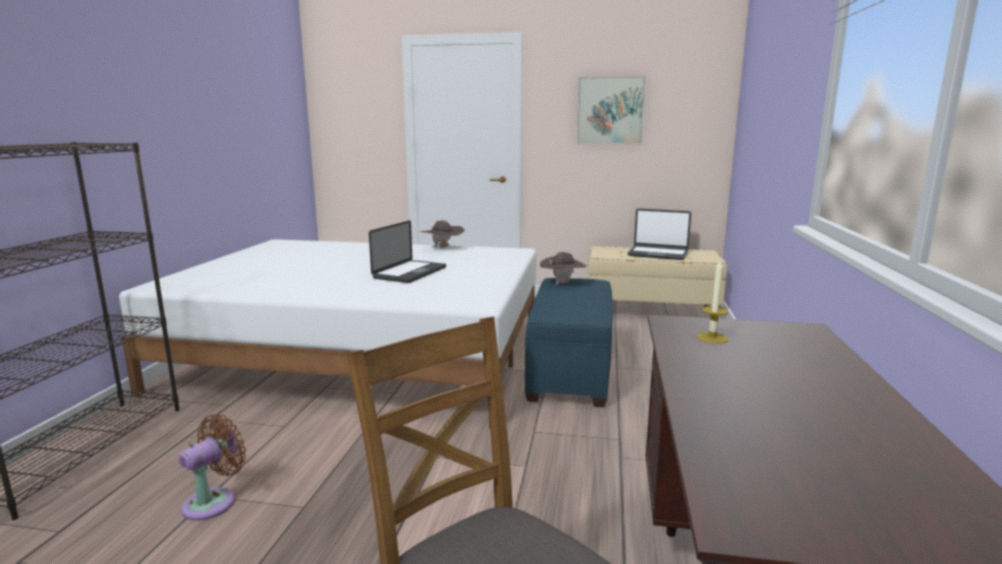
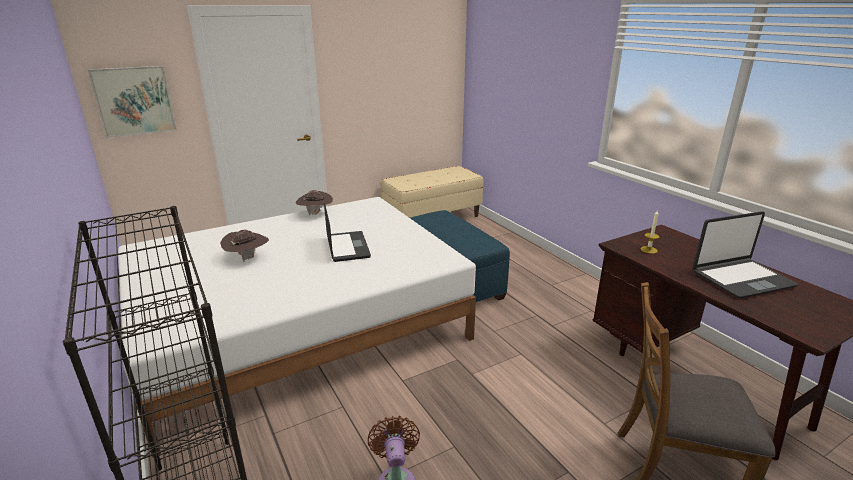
camera: 40 degrees left, 10 degrees up
(562, 283) = (429, 221): brown hat -> brown hat (247, 258)
(610, 110) = (385, 71): picture -> picture (134, 101)
(658, 254) = (435, 177): laptop -> laptop (741, 278)

